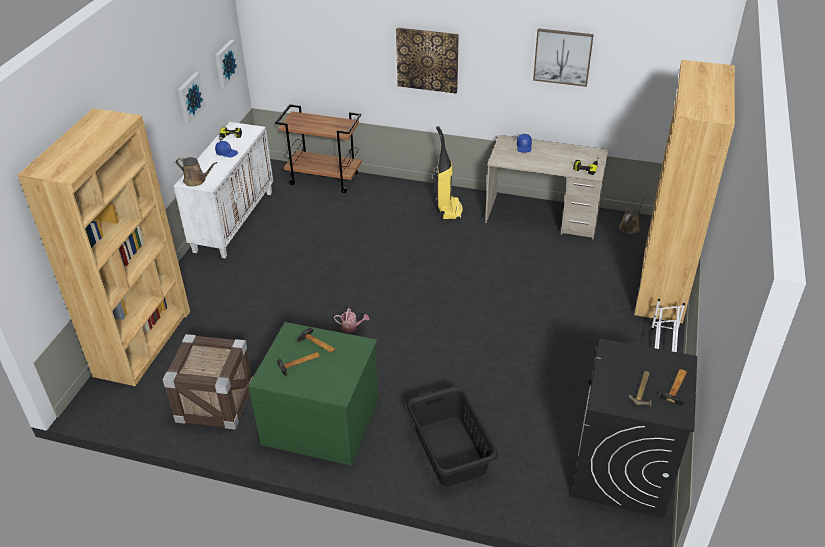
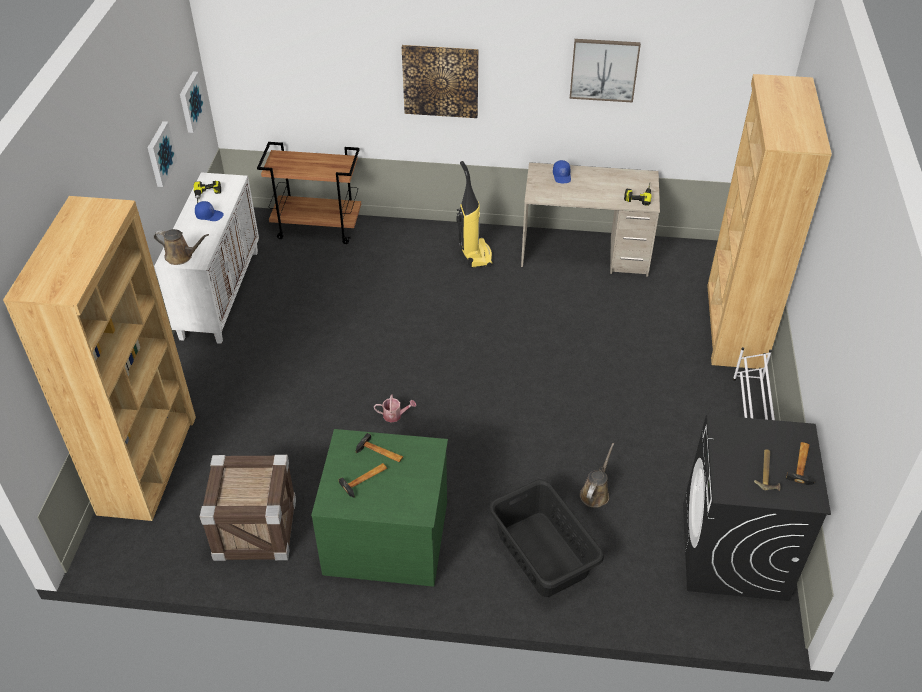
camera: 10 degrees left, 5 degrees up
(630, 226) = (686, 256): brown watering can -> brown watering can (595, 493)

